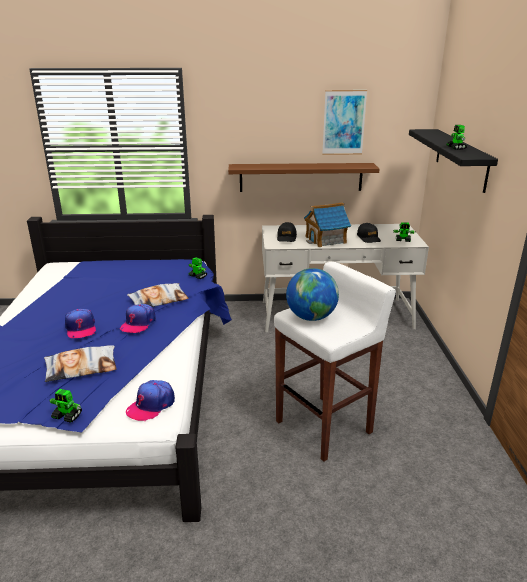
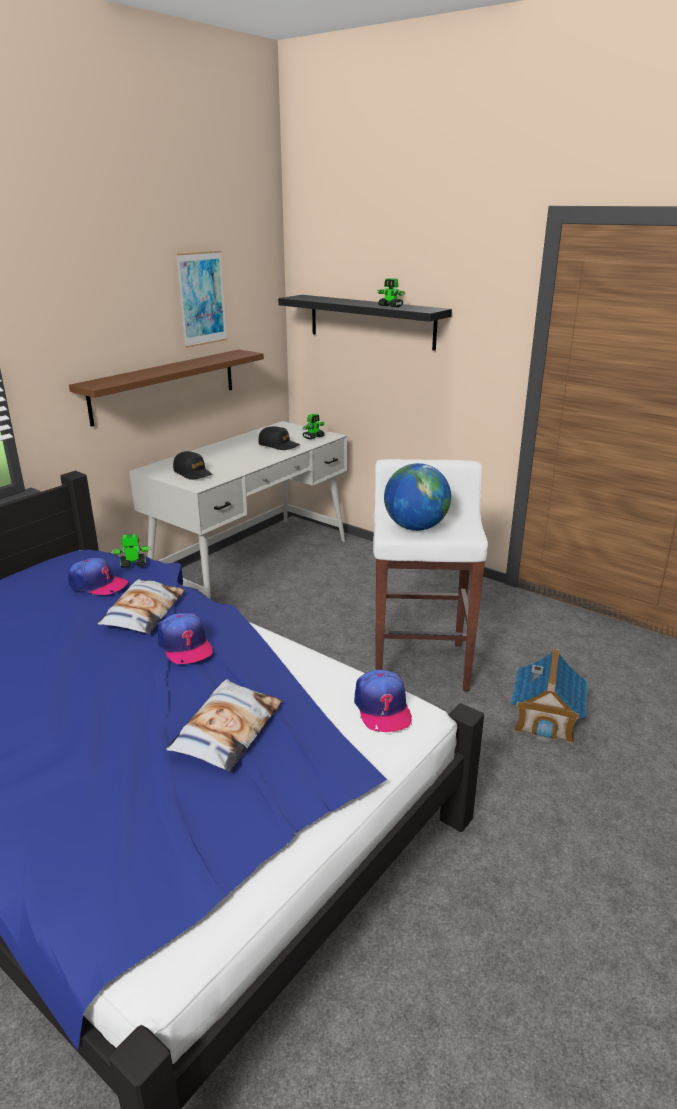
camera: 50 degrees left, 0 degrees up
(67, 416) = (339, 779): toy robot -> none
(80, 328) = (116, 696): cap -> cap (97, 584)
(326, 240) = (241, 461): toy house -> toy house (545, 720)

